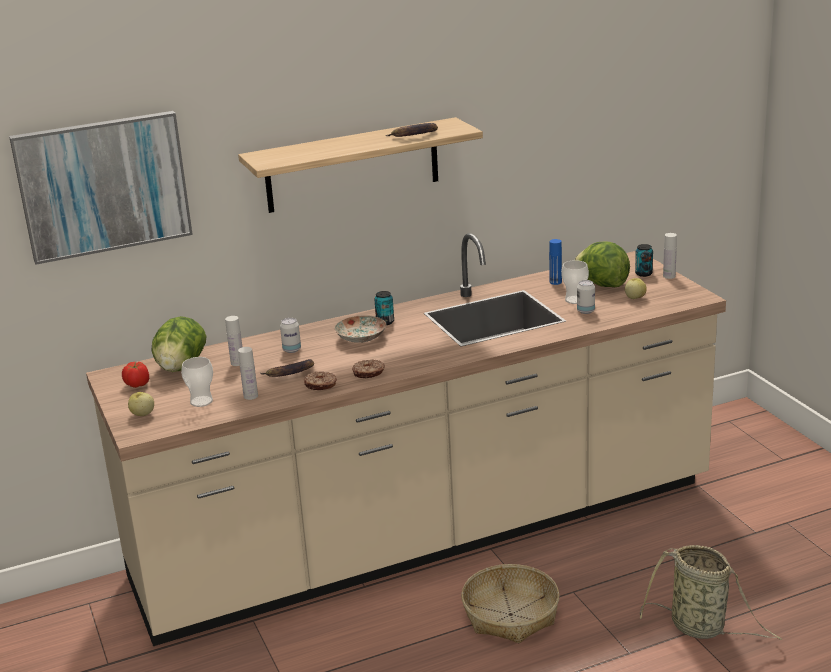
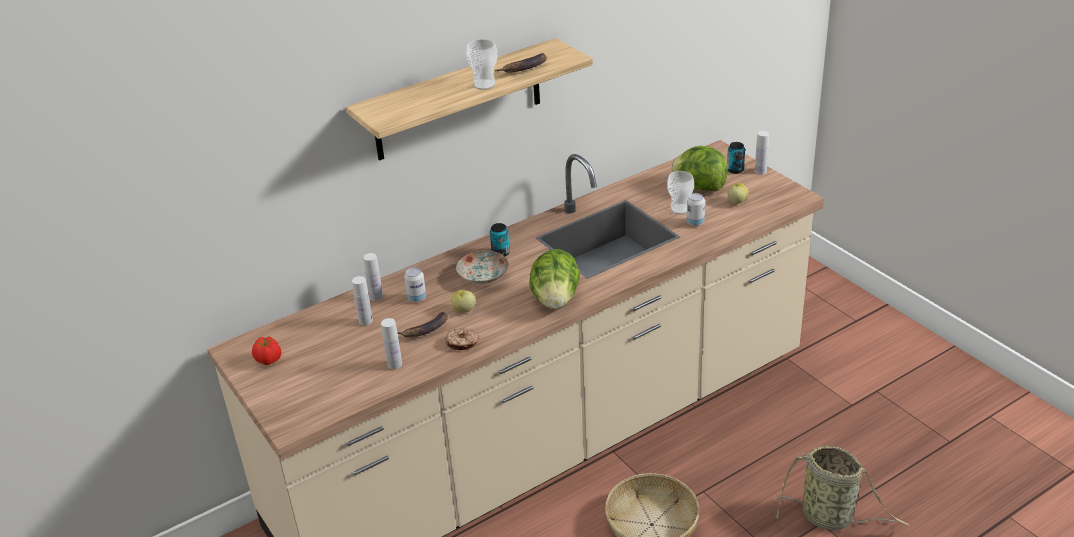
camera: 10 degrees left, 10 degrees up
(103, 186) = (210, 160): picture -> none
(142, 414) = (288, 400): apple -> apple (463, 310)
(181, 367) = (307, 332): lettuce -> lettuce (556, 299)
(201, 401) = (345, 376): cup -> cup (484, 85)
(254, 346) = (376, 297): none -> white bottle
(368, 373) = (506, 322): donut -> none
(555, 282) = (653, 187): blue bottle -> none

